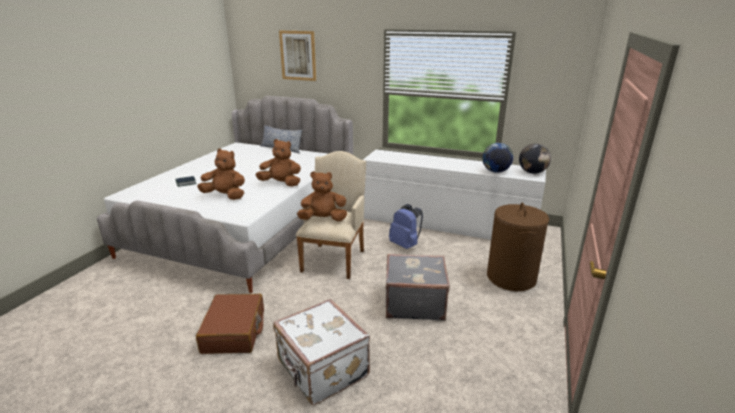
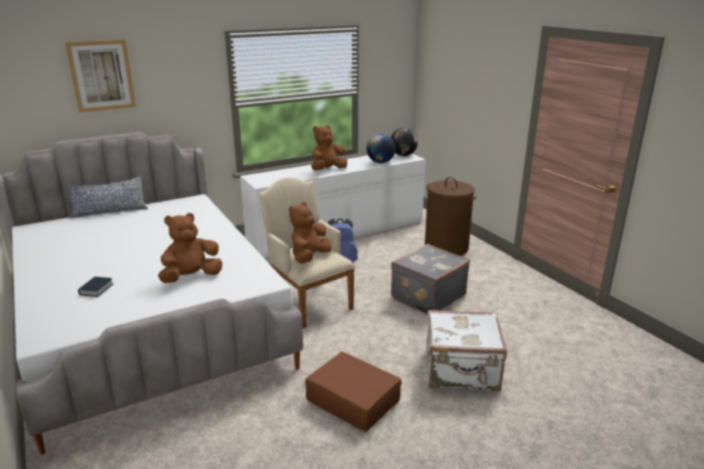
camera: 50 degrees left, 0 degrees up
(281, 184) = (217, 242): brown plush toy -> brown plush toy (327, 170)

